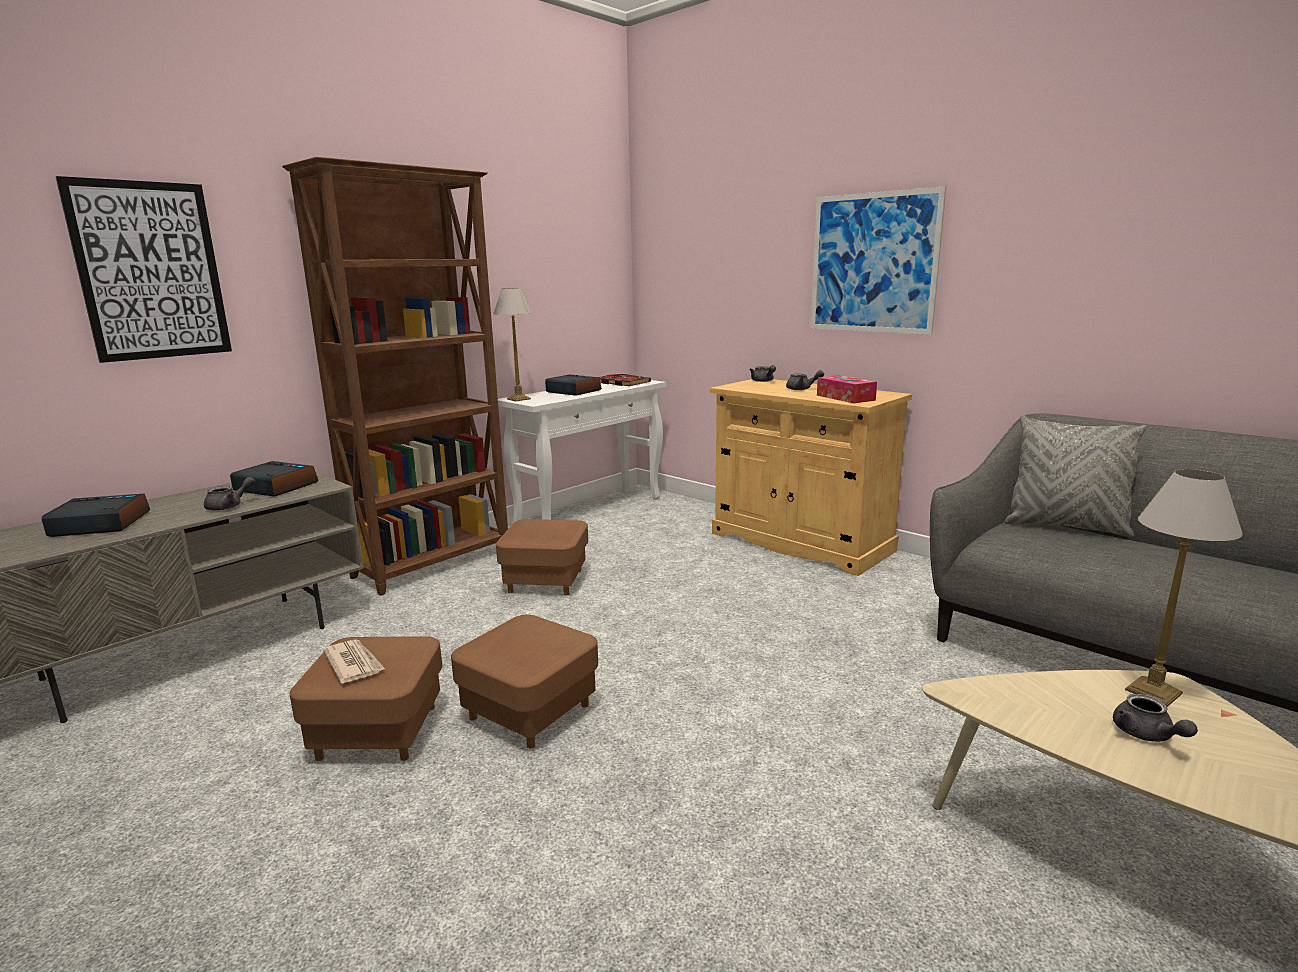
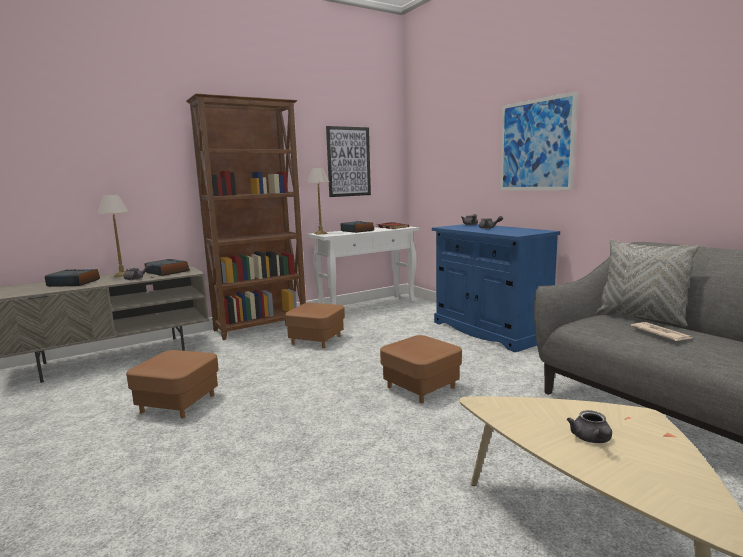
camera: 15 degrees right, 5 degrees down
(150, 271) = (114, 156): picture -> picture (348, 161)
(354, 663) = (165, 361): newspaper -> newspaper (660, 334)
(530, 712) = (262, 403): brown ottoman -> brown ottoman (421, 387)
(800, 542) = (489, 331): beige cabinet -> blue cabinet
(845, 398) = (510, 232): tissue box -> none
(1152, 691) = (623, 416): table lamp -> table lamp (122, 275)

